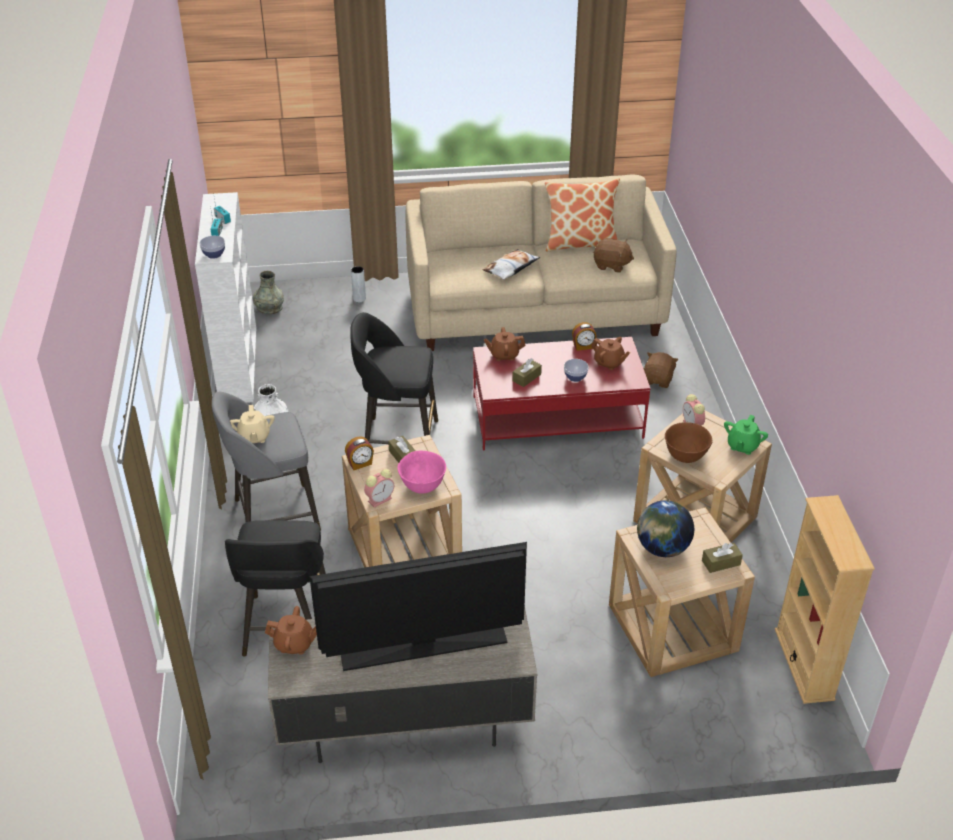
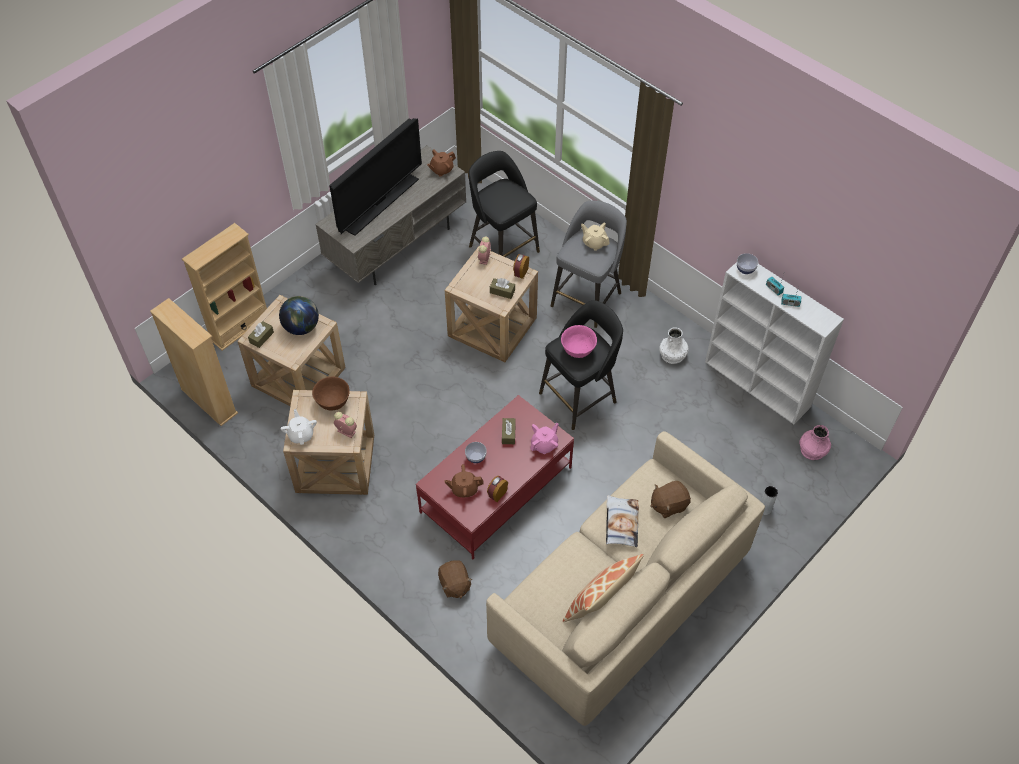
camera: 140 degrees right, 15 degrees up
(269, 308) = (812, 450): grey vase -> pink vase
(422, 485) = (471, 281): pink bowl -> pink bowl (578, 350)
(504, 355) = (544, 445): brown teapot -> pink teapot
(611, 265) = (547, 589): brown plush toy -> brown plush toy (668, 505)
(707, 738) = (239, 327): none -> beige bookcase
(742, 446) = (301, 435): green teapot -> white teapot

